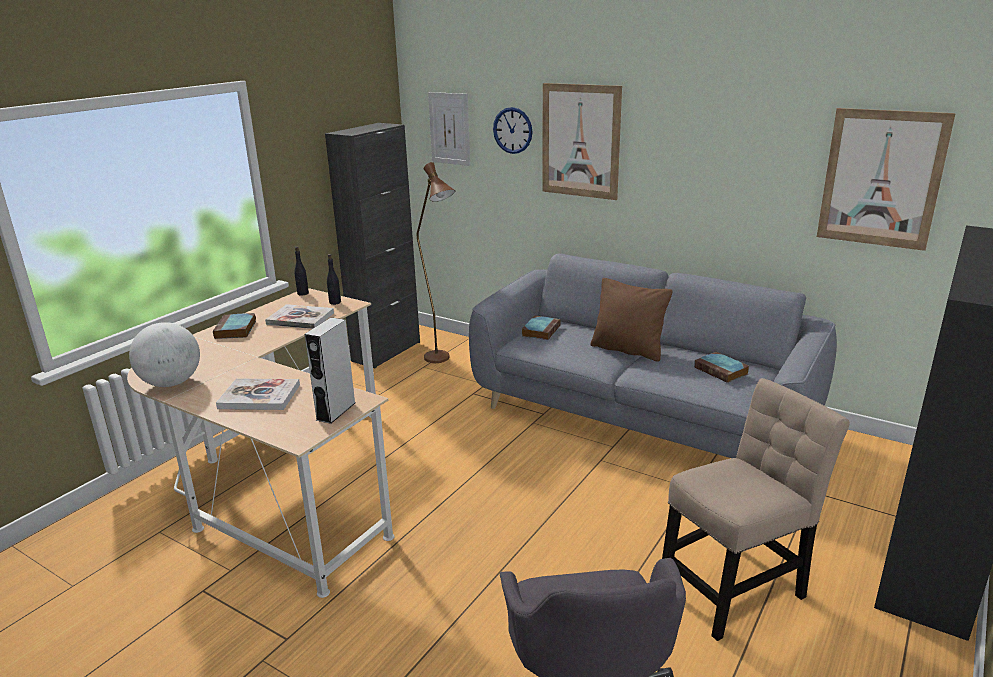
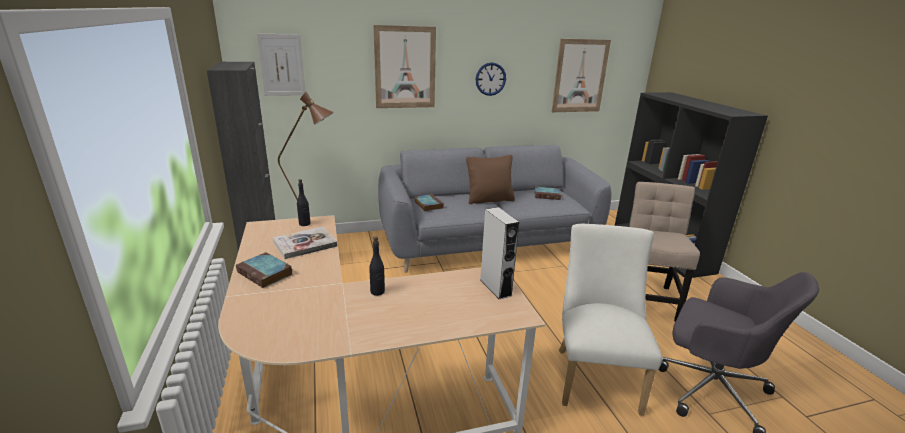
camera: 50 degrees left, 0 degrees up
(171, 383) = (318, 338): globe -> none
(259, 396) = (422, 306): book -> none
(303, 293) = (257, 227): black bottle -> black bottle (377, 292)
(486, 606) = (595, 375): none -> white chair
(512, 130) = (346, 63): wall clock -> wall clock (490, 79)

